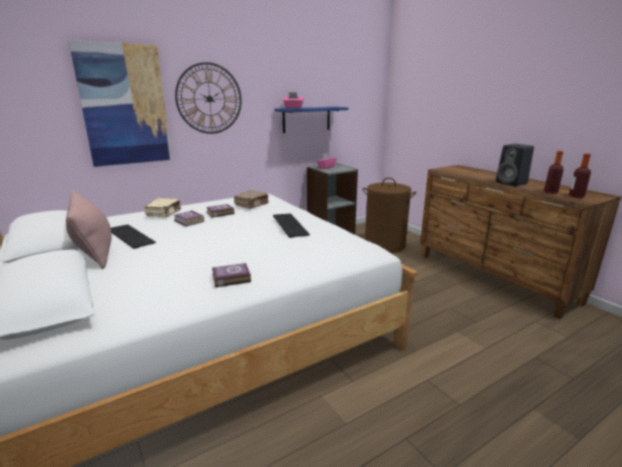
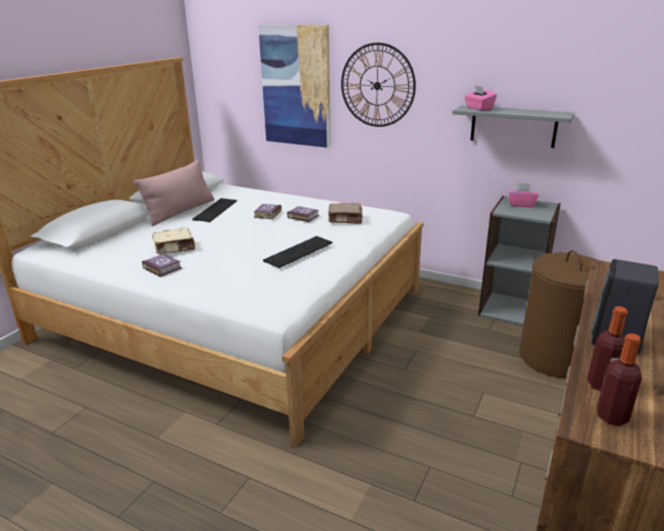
camera: 60 degrees right, 5 degrees up
(164, 213) = (277, 200): beige book -> beige book (175, 248)
(306, 119) = (513, 126): blue shelf -> grey shelf

